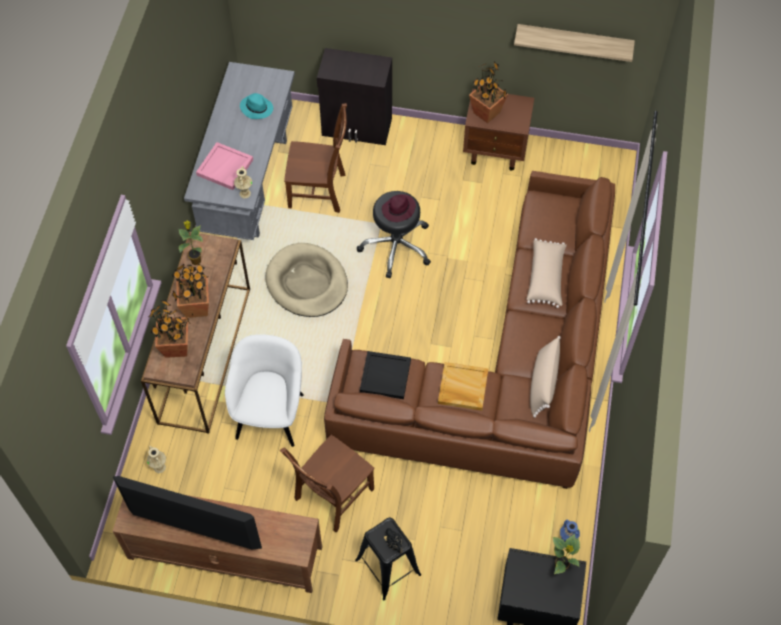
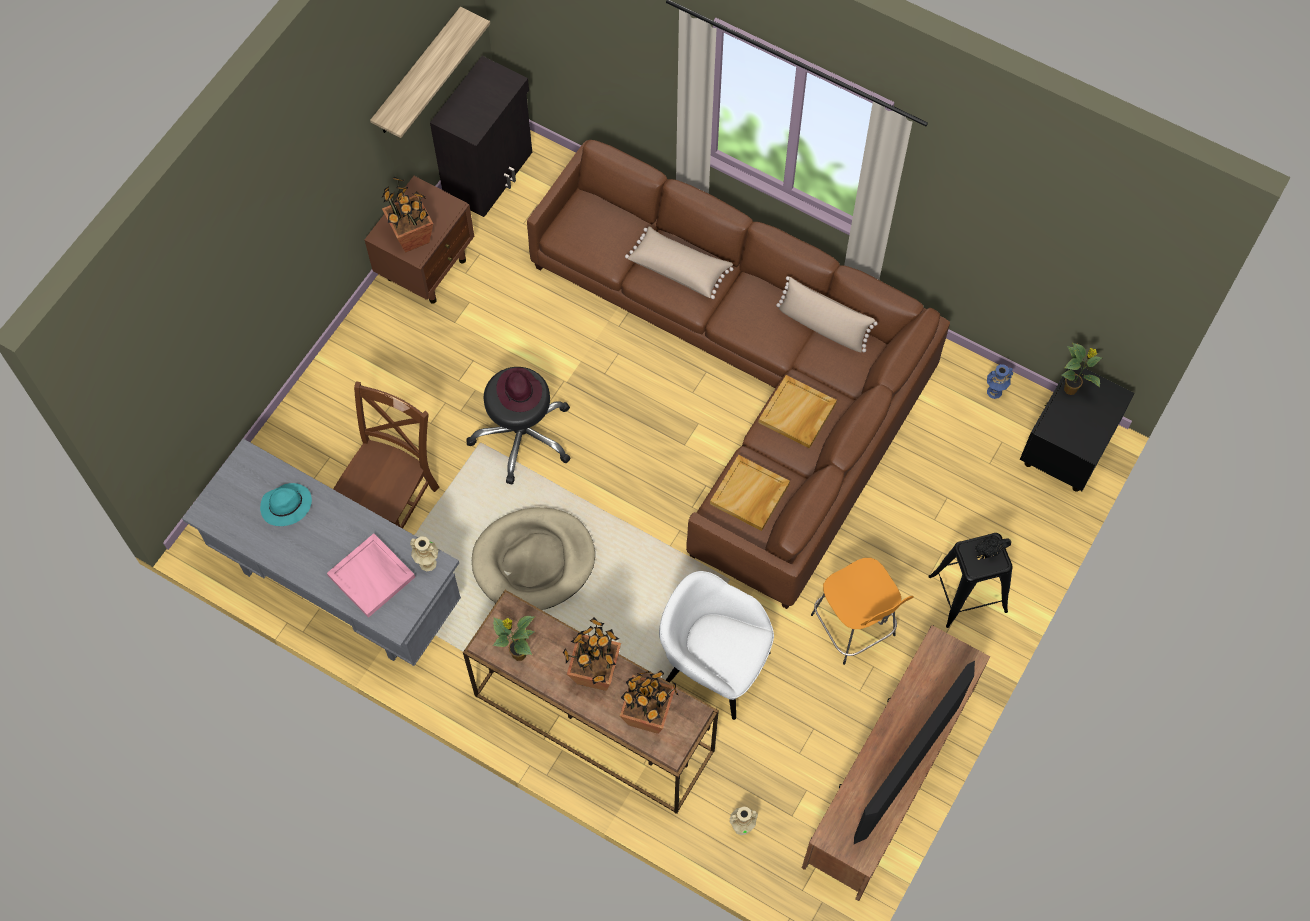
camera: 70 degrees left, 5 degrees up
(332, 496) = (854, 627): brown chair -> orange stool
(357, 128) = (308, 419): black cabinet -> black cabinet (490, 174)
(384, 376) = (750, 495): black tray -> beige tray

